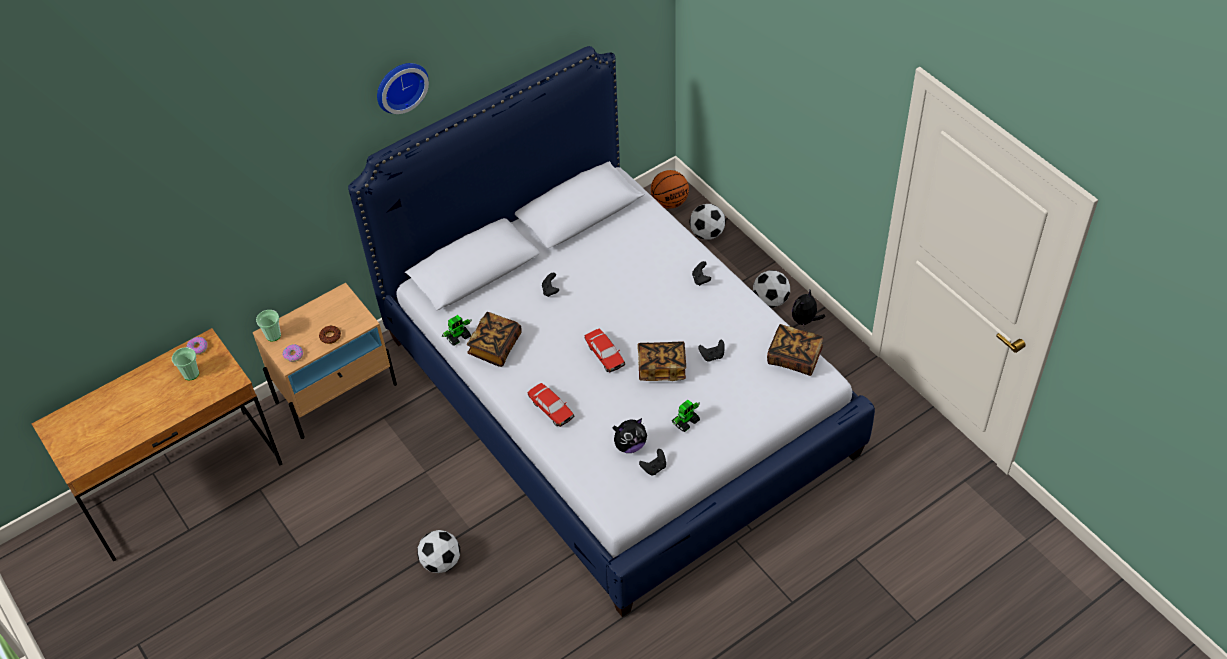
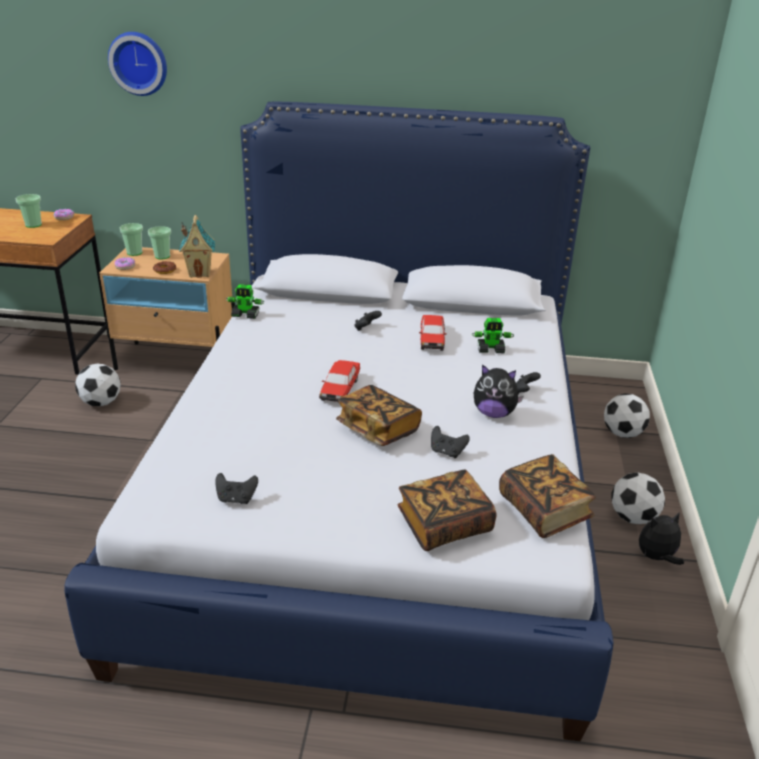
camera: 40 degrees right, 20 degrees down
(301, 323) = (162, 256): none -> cup
(361, 320) = (200, 273): none -> toy house
(400, 85) = (330, 40): wall clock -> wall clock (139, 63)
(441, 562) = (53, 505): football -> football (101, 402)
(495, 347) = (261, 335): book -> book (444, 525)
(551, 409) = (229, 395): toy car -> toy car (432, 339)
(630, 445) = (244, 463): plush toy -> plush toy (494, 413)
(669, 202) = (610, 396): basketball -> none
(686, 421) = (333, 484): toy robot -> toy robot (491, 350)

